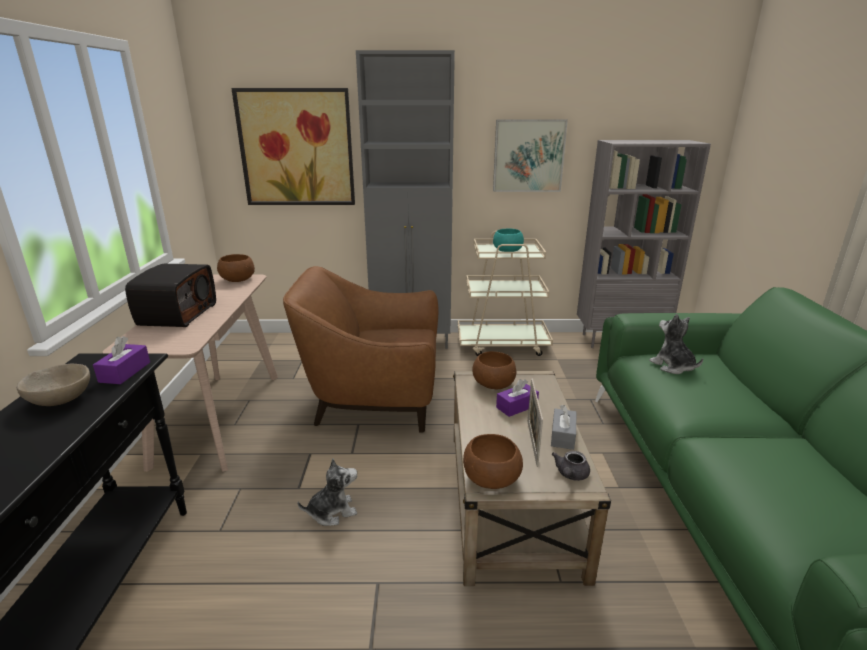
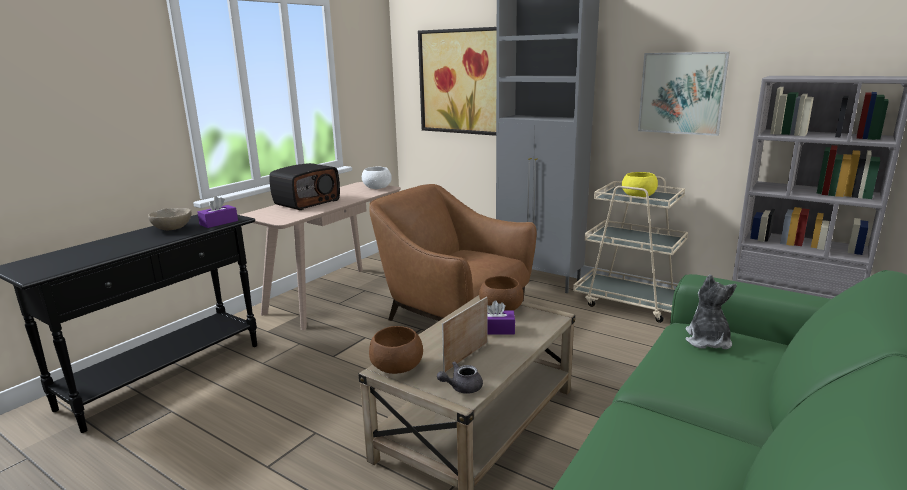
camera: 35 degrees right, 5 degrees down
(238, 279) = (377, 187): brown bowl -> white bowl
(332, 512) = (337, 378): plush toy -> none
(507, 250) = (638, 196): turquoise bowl -> yellow bowl
(563, 436) = (501, 361): grey tissue box -> none

